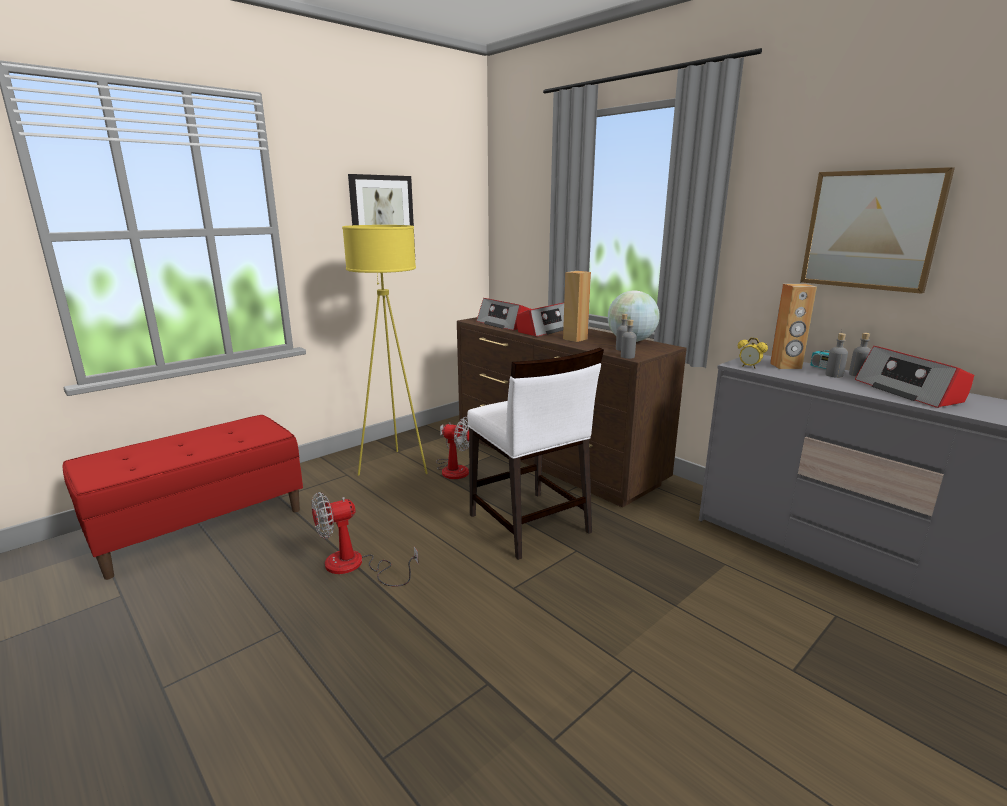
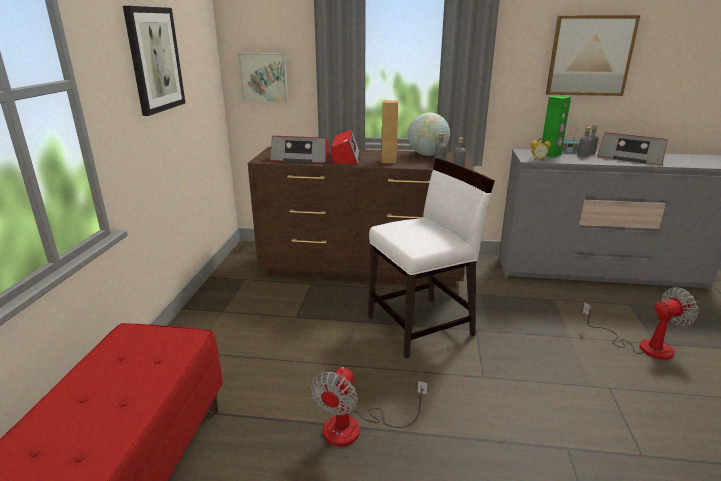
camera: 40 degrees left, 5 degrees up
(395, 466) = (243, 326): yellow floor lamp -> none
(453, 468) = (298, 306): fan -> fan (643, 346)
(517, 243) = (264, 77): none -> picture
(529, 524) = (421, 326): white chair -> white chair turned 45 degrees counterclockwise
(786, 366) = (550, 154): brown speaker -> green speaker

